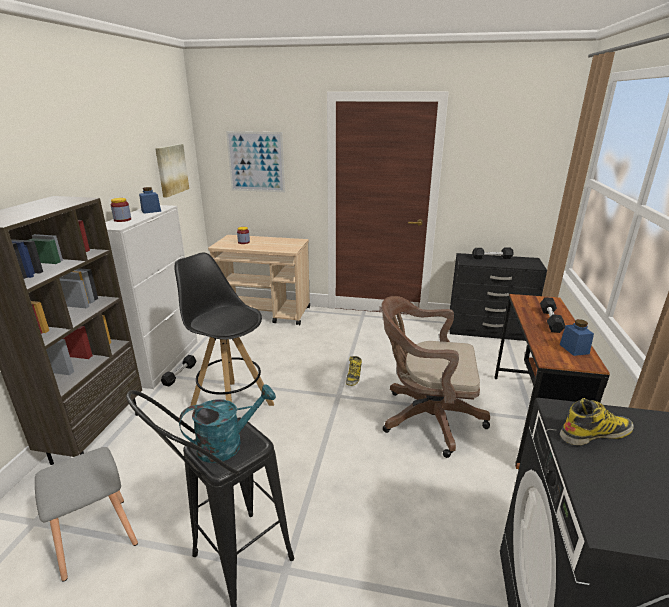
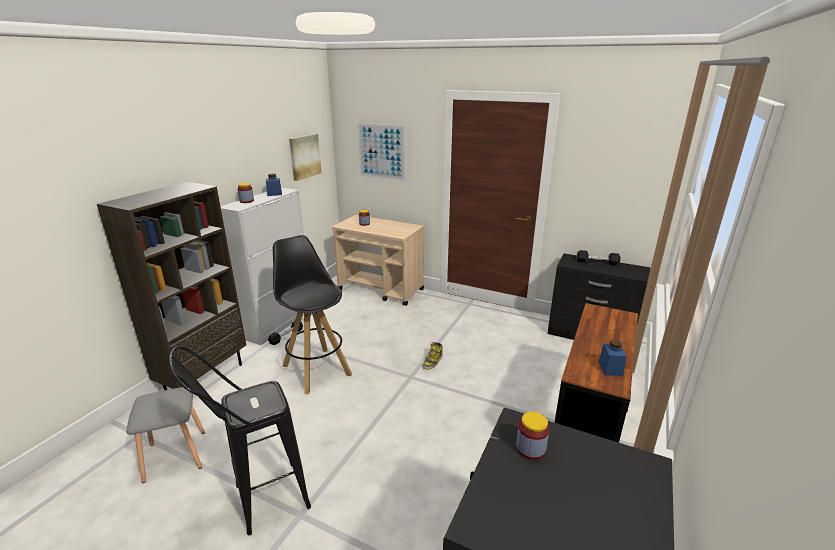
camera: 15 degrees right, 0 degrees up
(228, 444) = (254, 400): turquoise watering can -> none
(425, 418) = (481, 412): brown office chair -> none
(550, 320) = (607, 336): black dumbbell -> none
(595, 433) = (530, 448): boot -> jar

